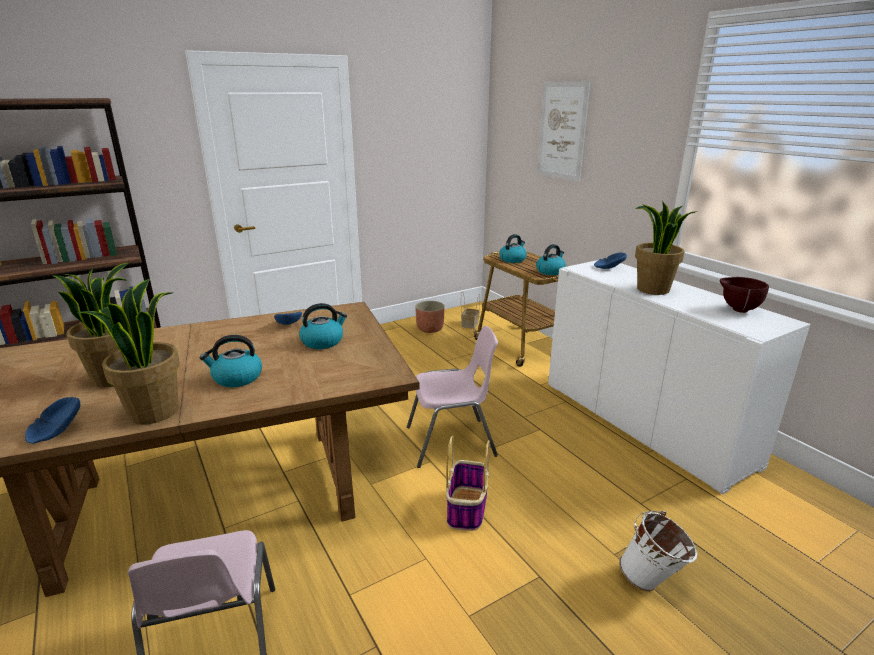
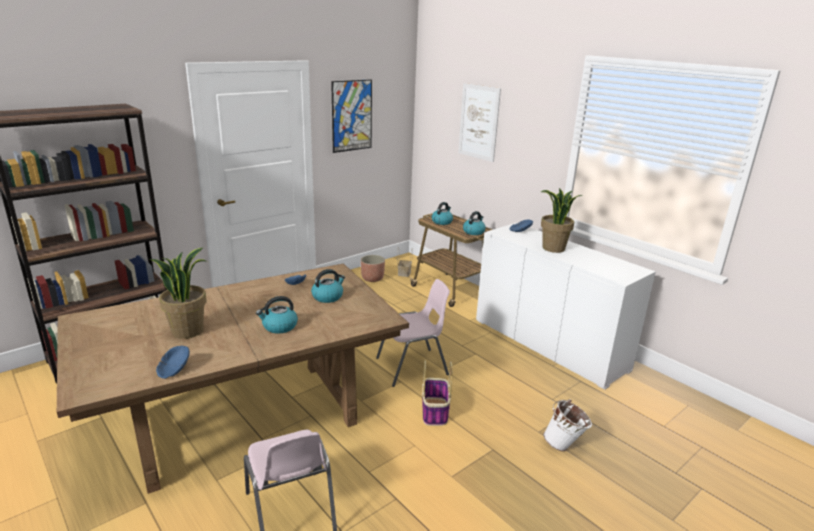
camera: 10 degrees left, 0 degrees up
(153, 411) = (234, 353): potted plant -> none
(406, 129) = (352, 116): none -> picture
(737, 310) = (610, 262): brown bowl -> none

